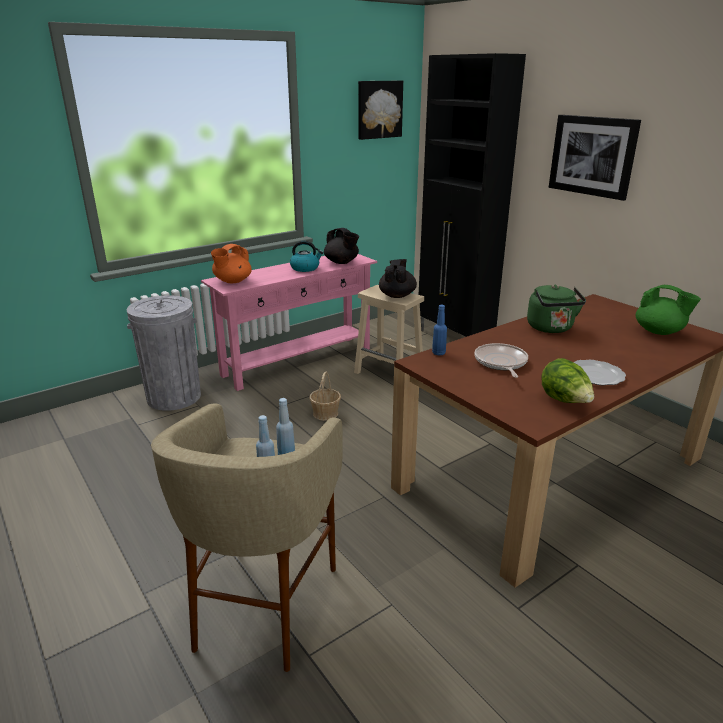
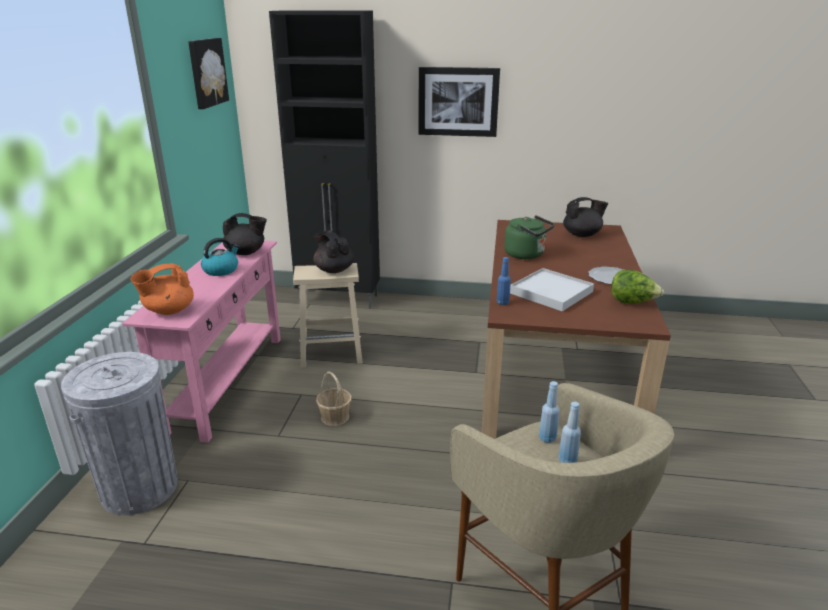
camera: 45 degrees left, 0 degrees up
(232, 281) = (168, 311): orange teapot -> orange teapot turned 60 degrees clockwise
(500, 363) = (551, 292): frying pan -> white tray
(659, 332) = (582, 235): green teapot -> black teapot

